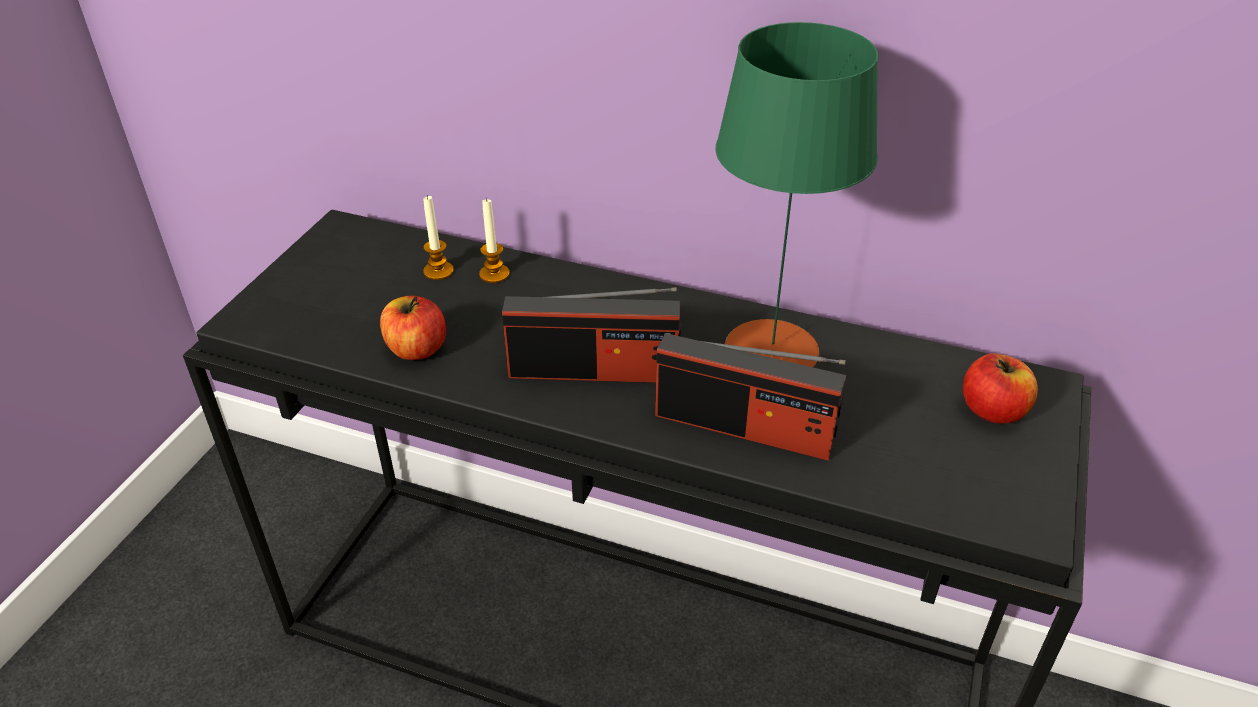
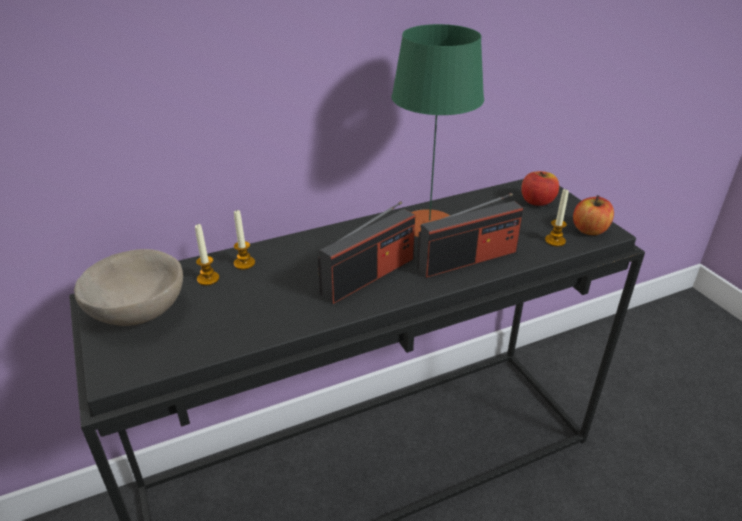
camera: 45 degrees left, 5 degrees down
(340, 269) = (139, 311): none -> beige bowl
(416, 349) = (259, 321): apple -> apple (590, 230)
(917, 483) = (555, 241): none -> candle

